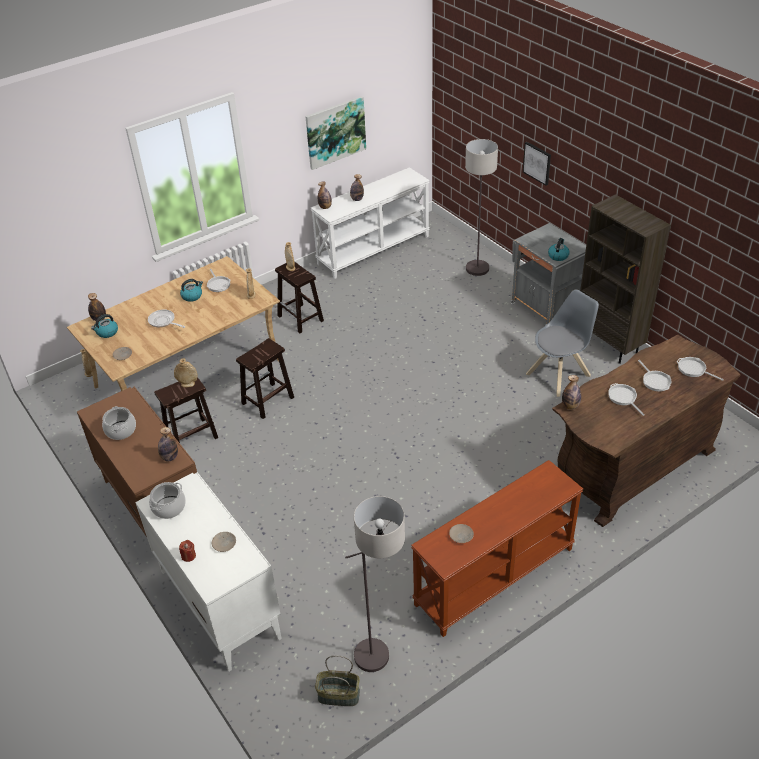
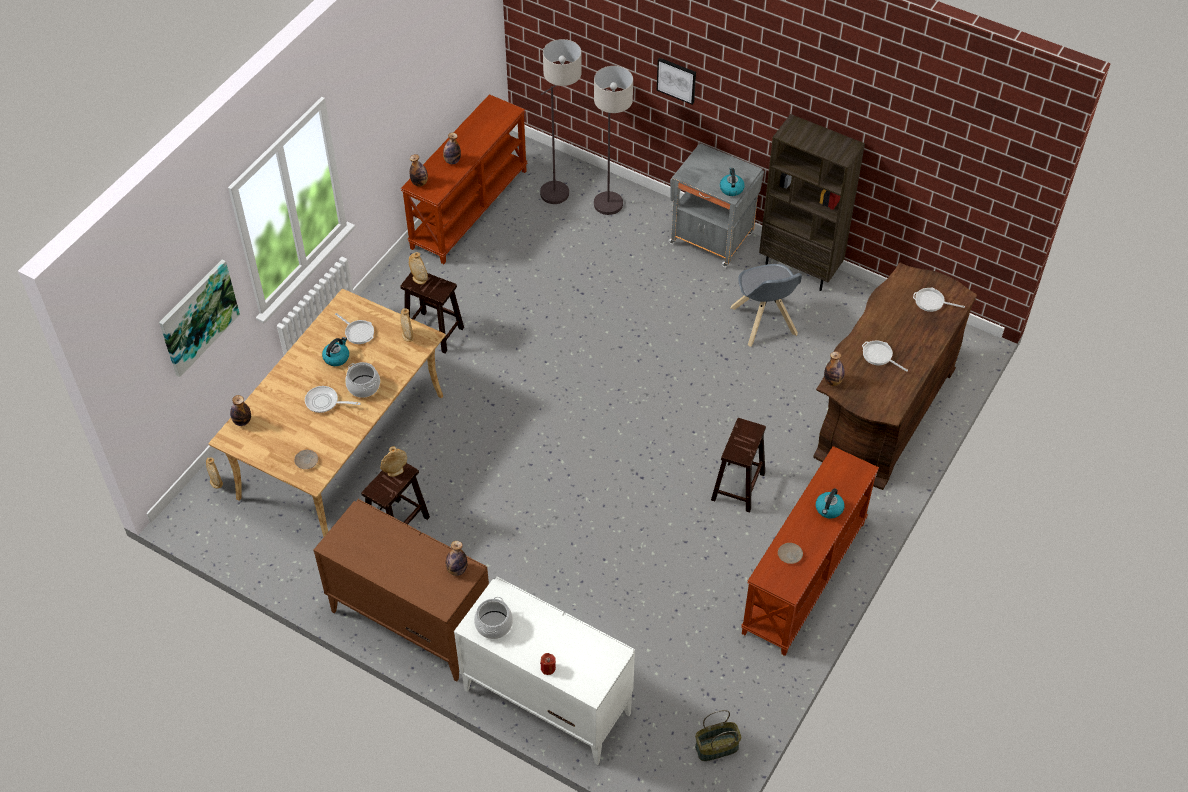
camera: 25 degrees left, 10 degrees up
(107, 332) = (265, 437): kettle -> kettle (829, 509)
(120, 430) = (381, 556): cooking pot -> cooking pot (363, 386)
(224, 543) = (575, 643): beige plate -> none
(267, 401) = (458, 453): brown stool -> brown stool (738, 487)
(335, 132) = (417, 90): picture -> picture (198, 317)
(373, 249) = (468, 208): white console table -> brown console table
(381, 652) = (735, 692): grey floor lamp -> grey floor lamp (561, 189)
(559, 374) = (764, 322): grey chair -> grey chair turned 135 degrees clockwise
(655, 381) = (901, 326): frying pan -> none

